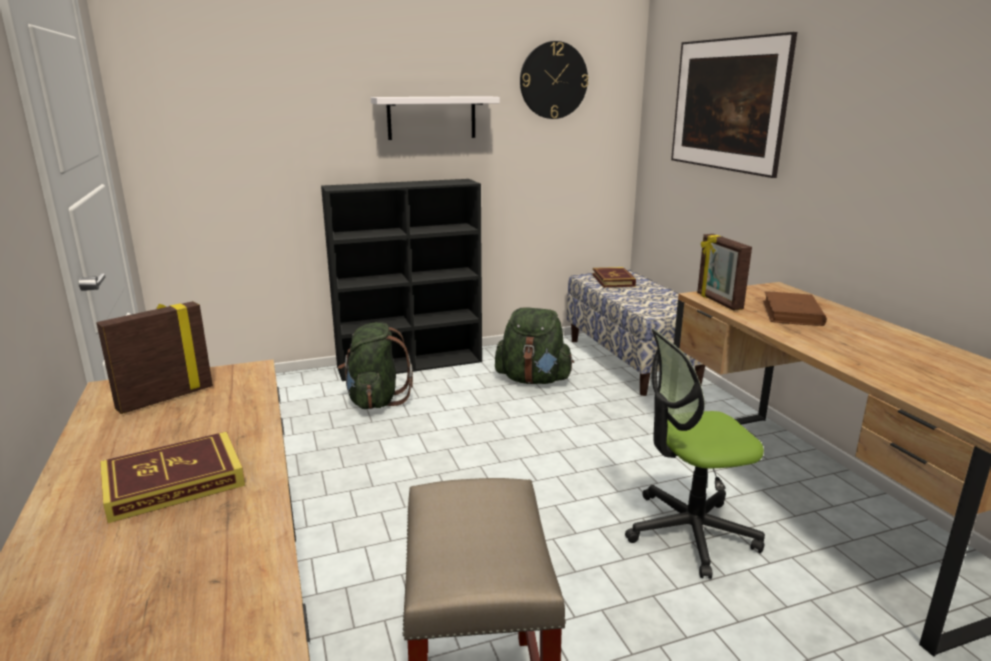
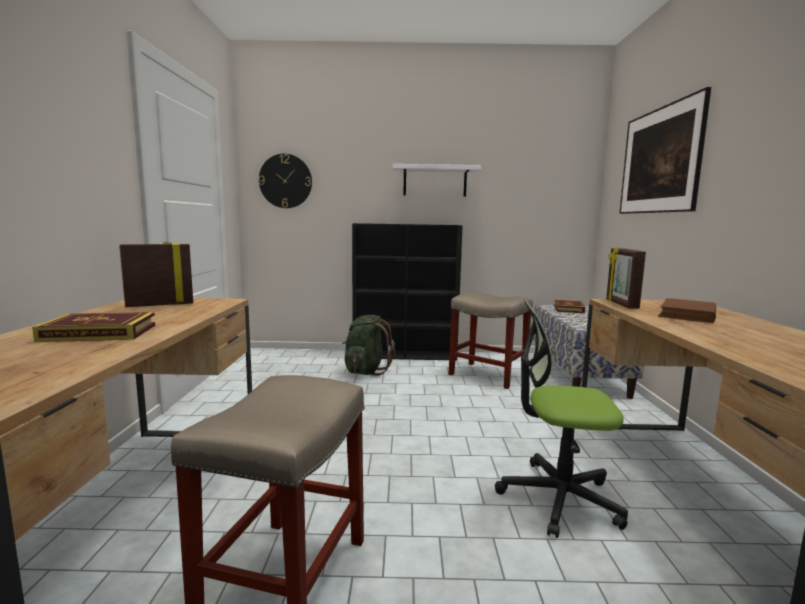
camera: 20 degrees right, 10 degrees down
(533, 380) = (488, 375): green backpack -> beige stool
(553, 80) = (528, 157): wall clock -> wall clock (285, 181)

